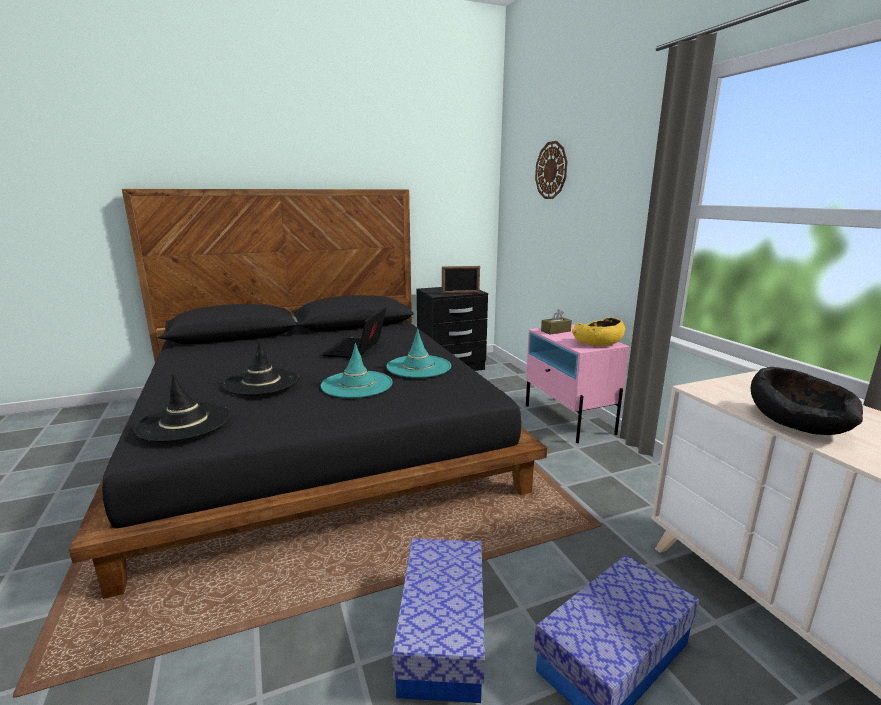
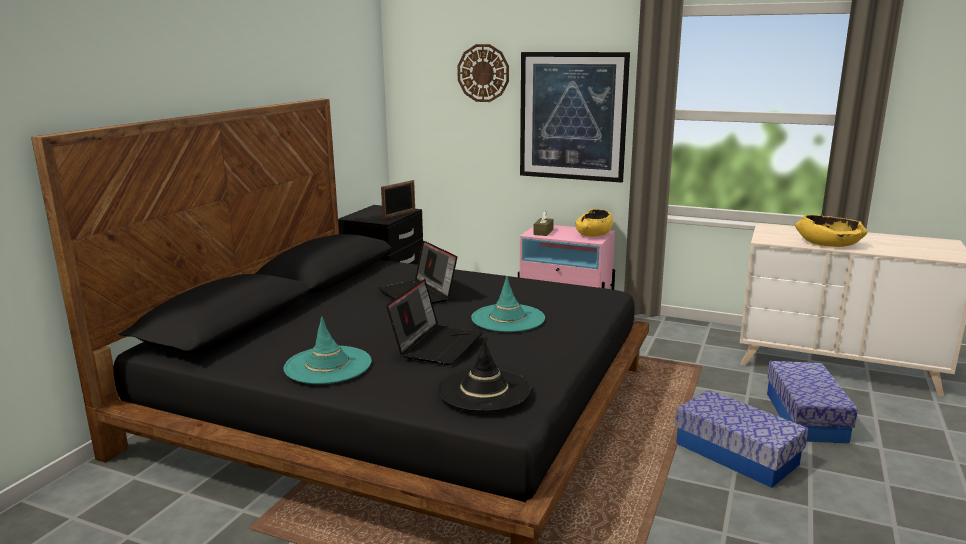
camera: 45 degrees left, 0 degrees up
(261, 382) = (437, 344): black hat -> laptop
(418, 367) = (512, 290): turquoise hat -> turquoise hat (328, 365)
(608, 214) = (572, 116): none -> picture
(797, 423) = (828, 244): black bowl -> yellow bowl

